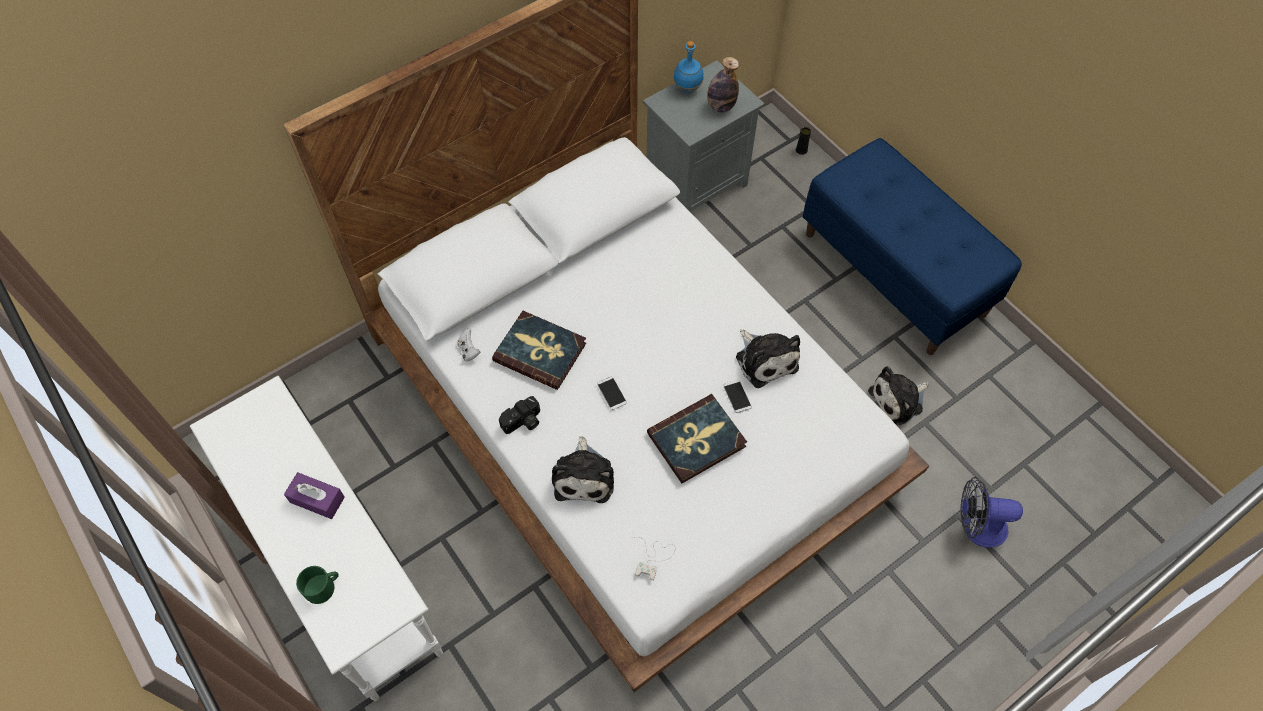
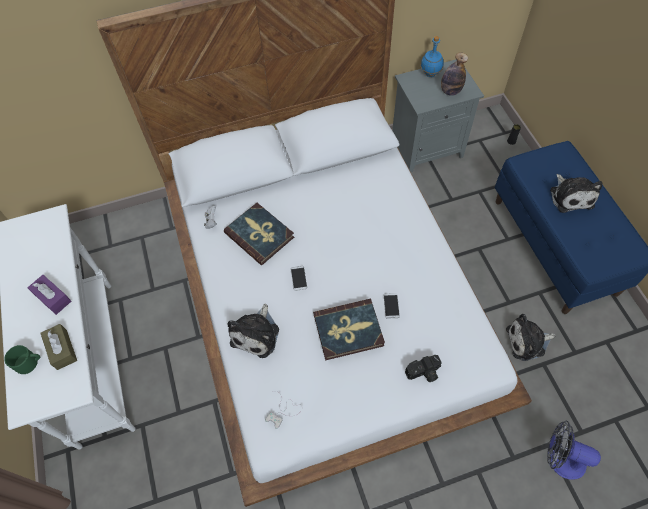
camera: 20 degrees right, 0 degrees up
(360, 559) = (62, 349): none -> brown tissue box
(523, 422) = (228, 282): camera -> camera (423, 373)
(765, 359) = (422, 283): plush toy -> plush toy (570, 196)

